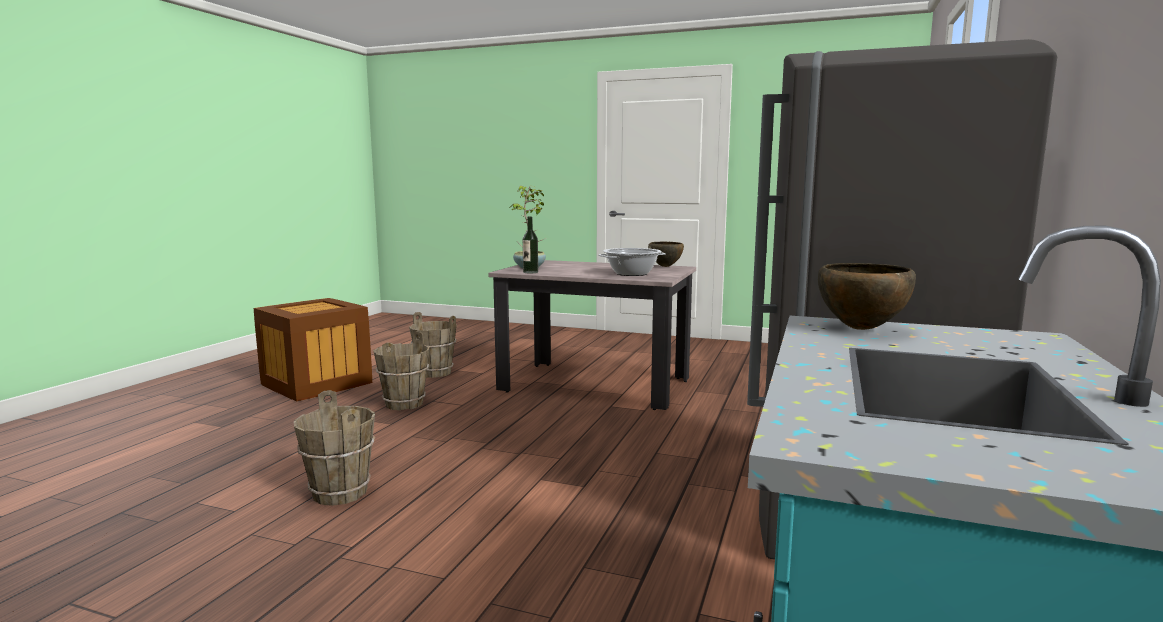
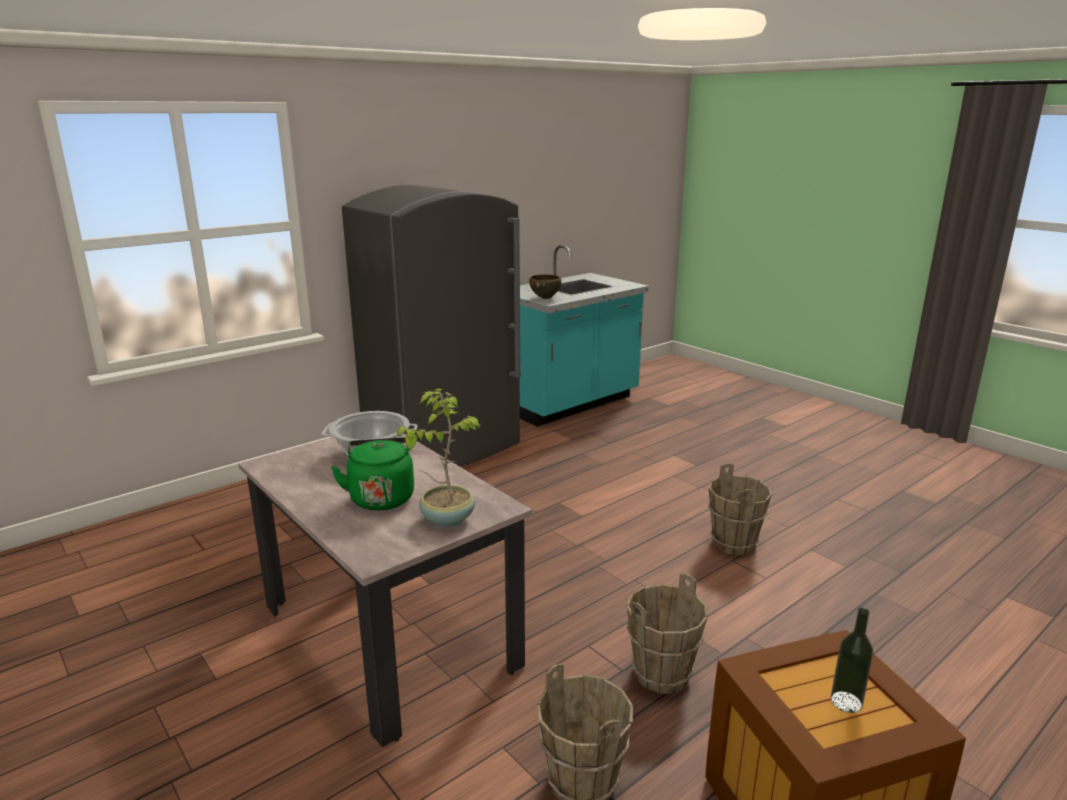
camera: 150 degrees left, 10 degrees up
(530, 272) = (477, 492): bottle -> bottle (846, 702)
(581, 267) = (381, 497): none -> green kettle
(665, 266) = (273, 471): brown bowl -> none

